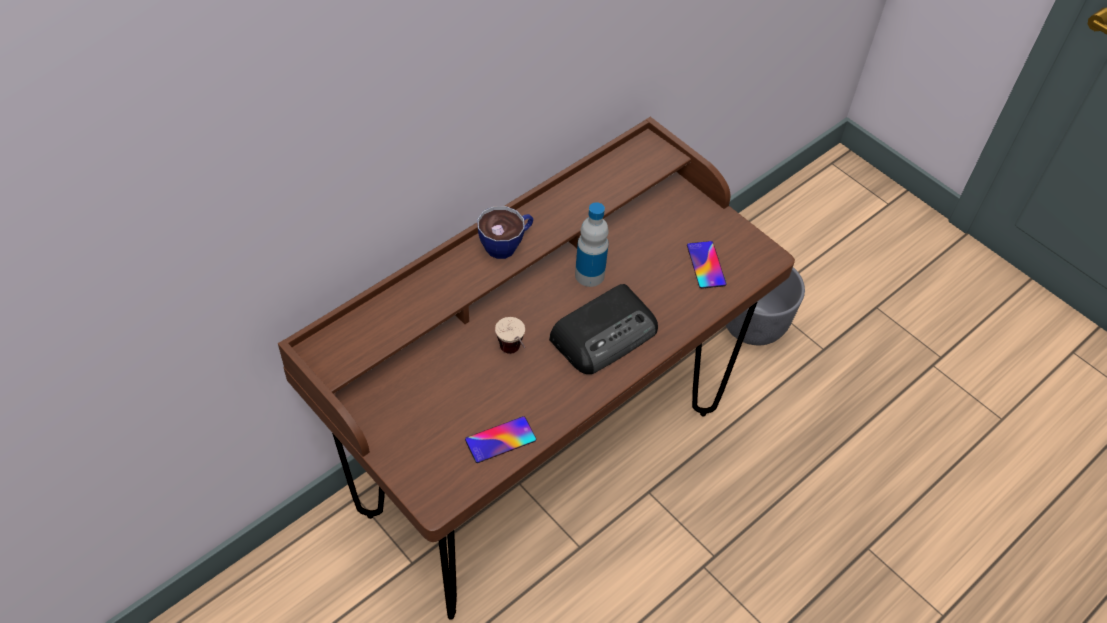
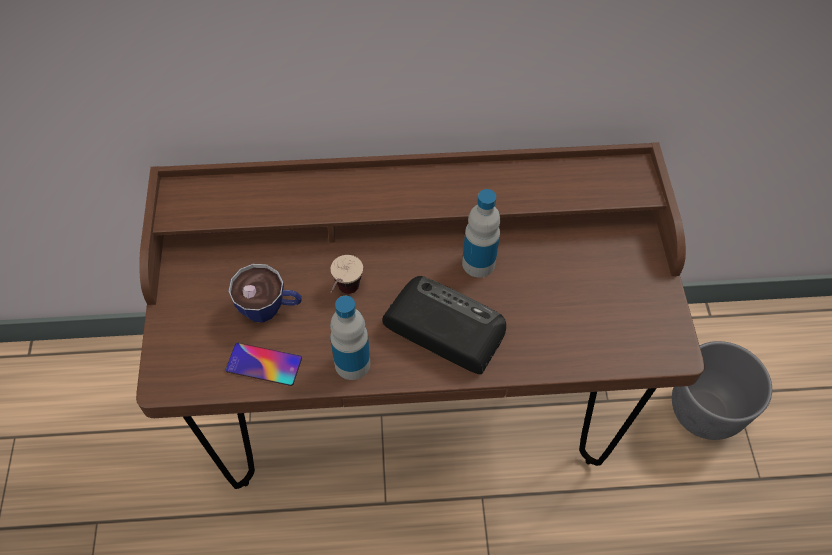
camera: 40 degrees right, 5 degrees up
(507, 244) = (412, 190): cup -> cup (270, 308)
(565, 398) = (352, 363): none -> bottle
(605, 333) = (443, 327): radio -> radio turned 150 degrees counterclockwise
(706, 265) = (601, 320): phone -> none

